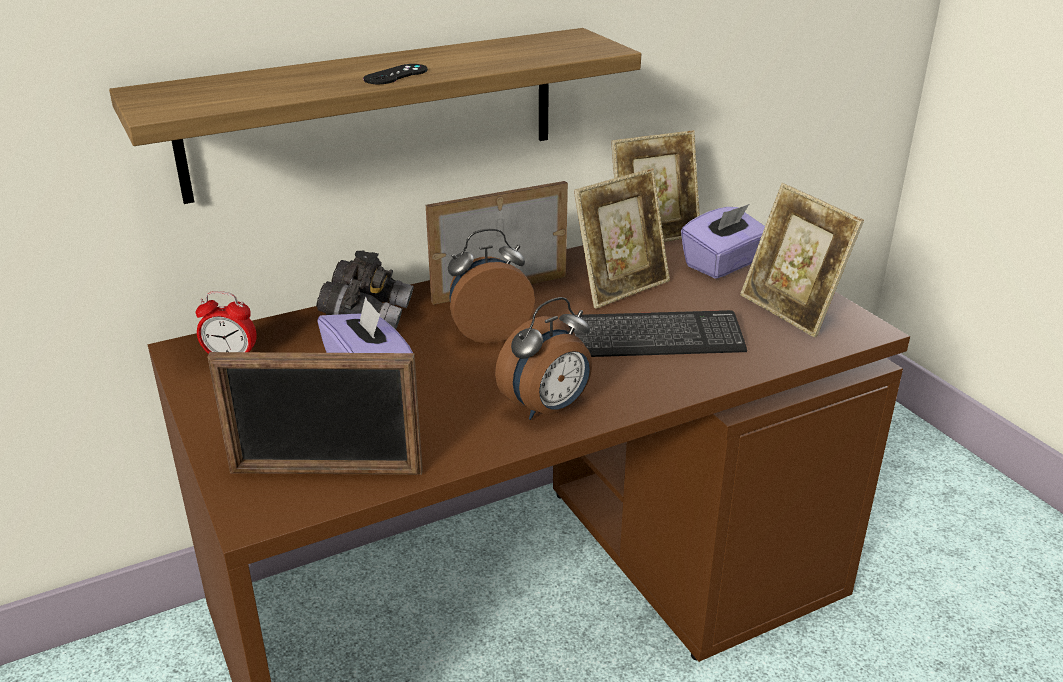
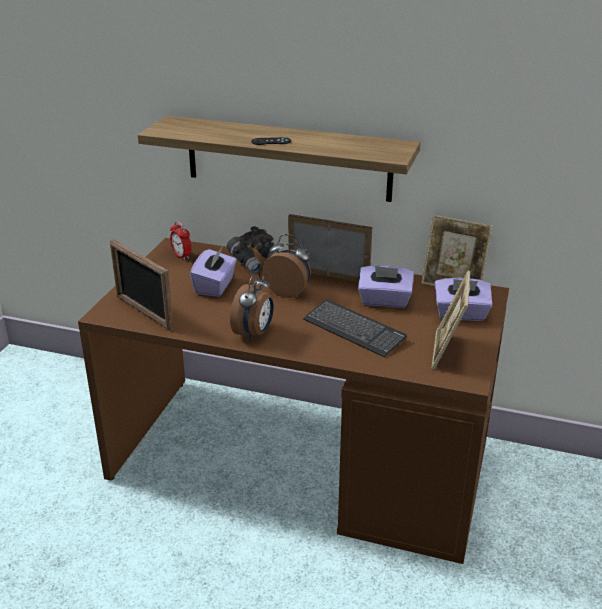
camera: 45 degrees right, 0 degrees up
(548, 409) = (254, 333): alarm clock -> alarm clock turned 75 degrees counterclockwise
(621, 288) = (384, 301): picture frame -> purple tissue box

